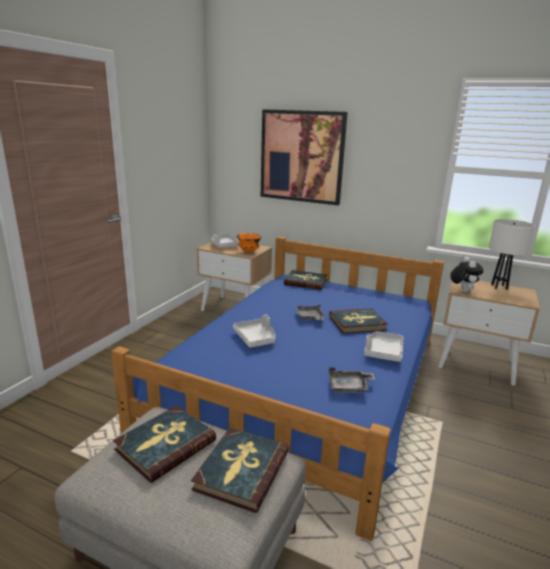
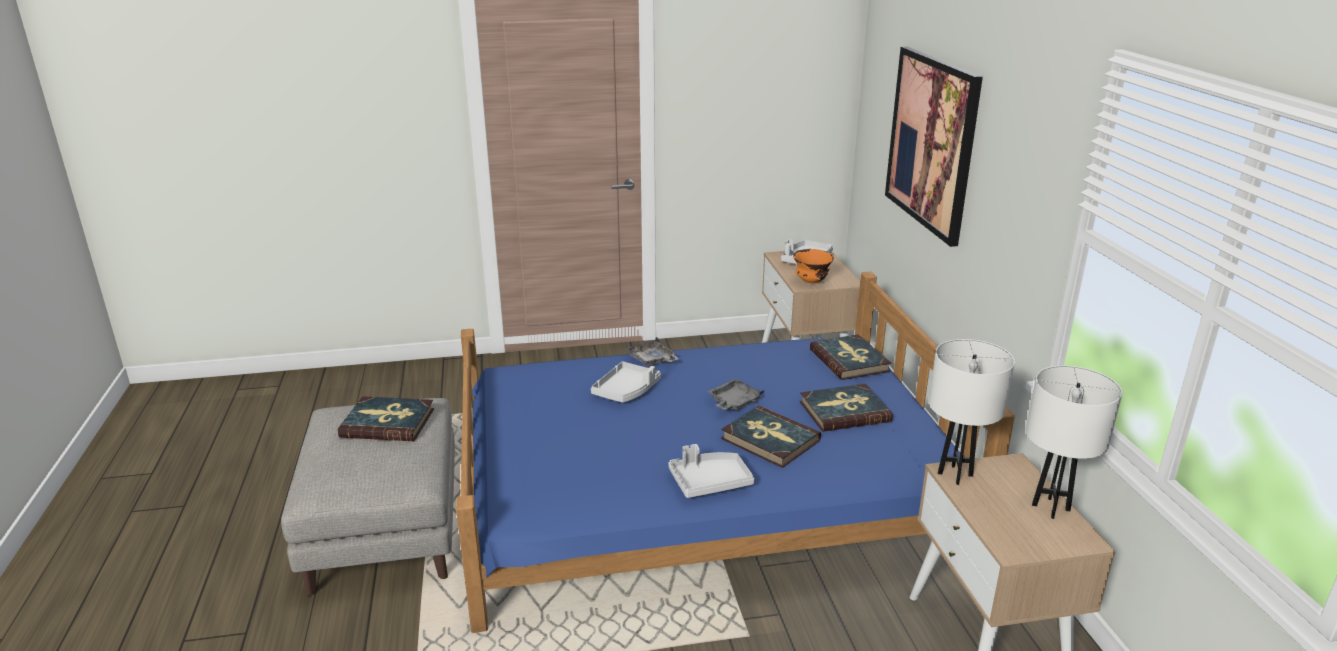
camera: 55 degrees right, 5 degrees up
(241, 470) = (386, 469): book -> book (844, 411)
(349, 387) = (589, 483): grey tray -> grey tray (652, 360)
(462, 291) = (955, 474): plush toy -> white table lamp

